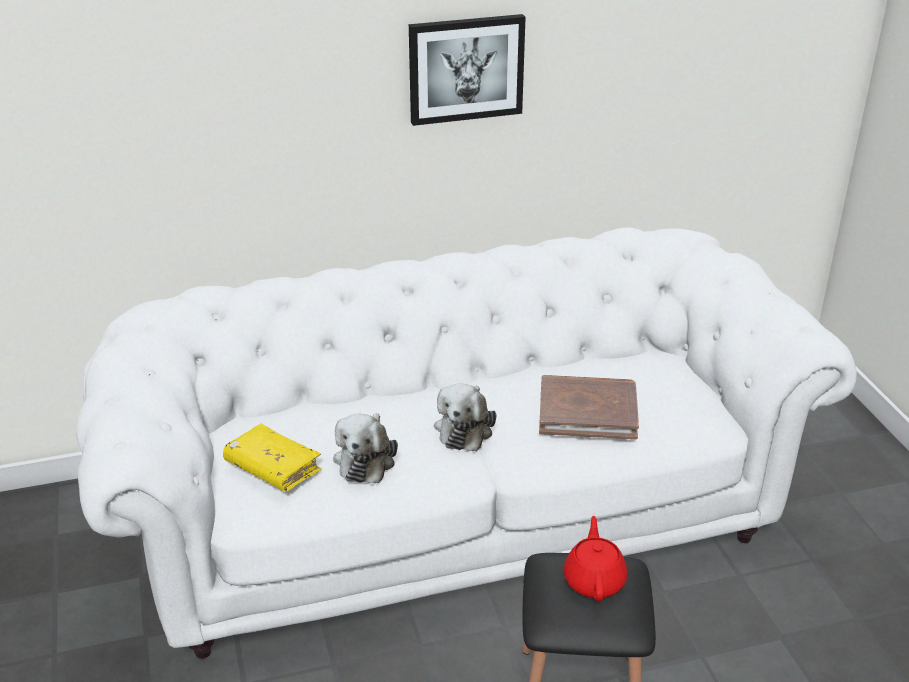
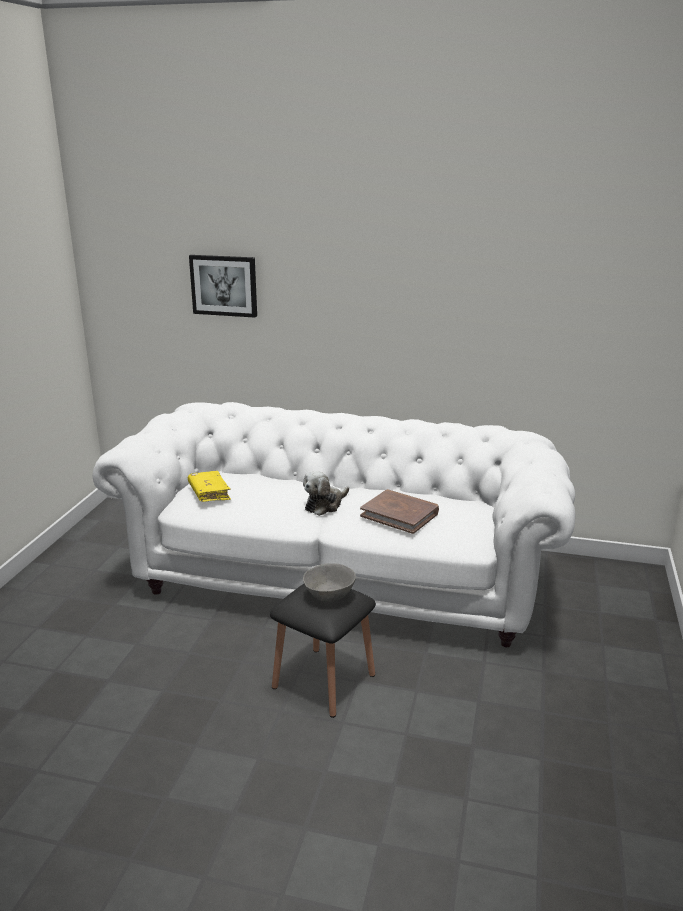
camera: 30 degrees right, 10 degrees down
(366, 459) = (257, 502): plush toy -> none
(465, 68) = (401, 303): picture -> picture (224, 285)
(594, 580) = (329, 595): red teapot -> grey bowl

